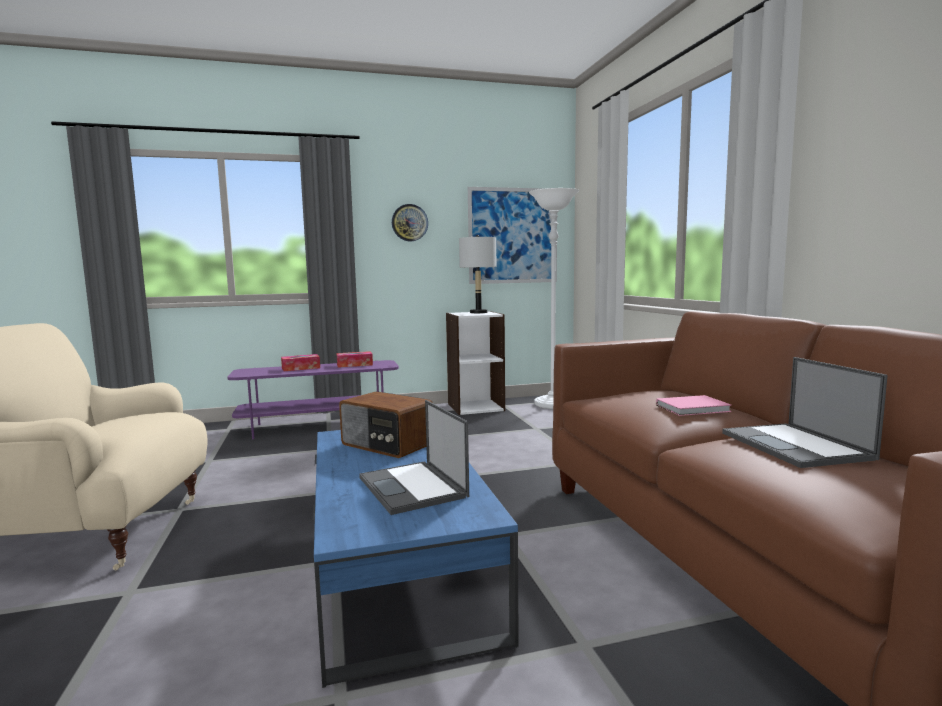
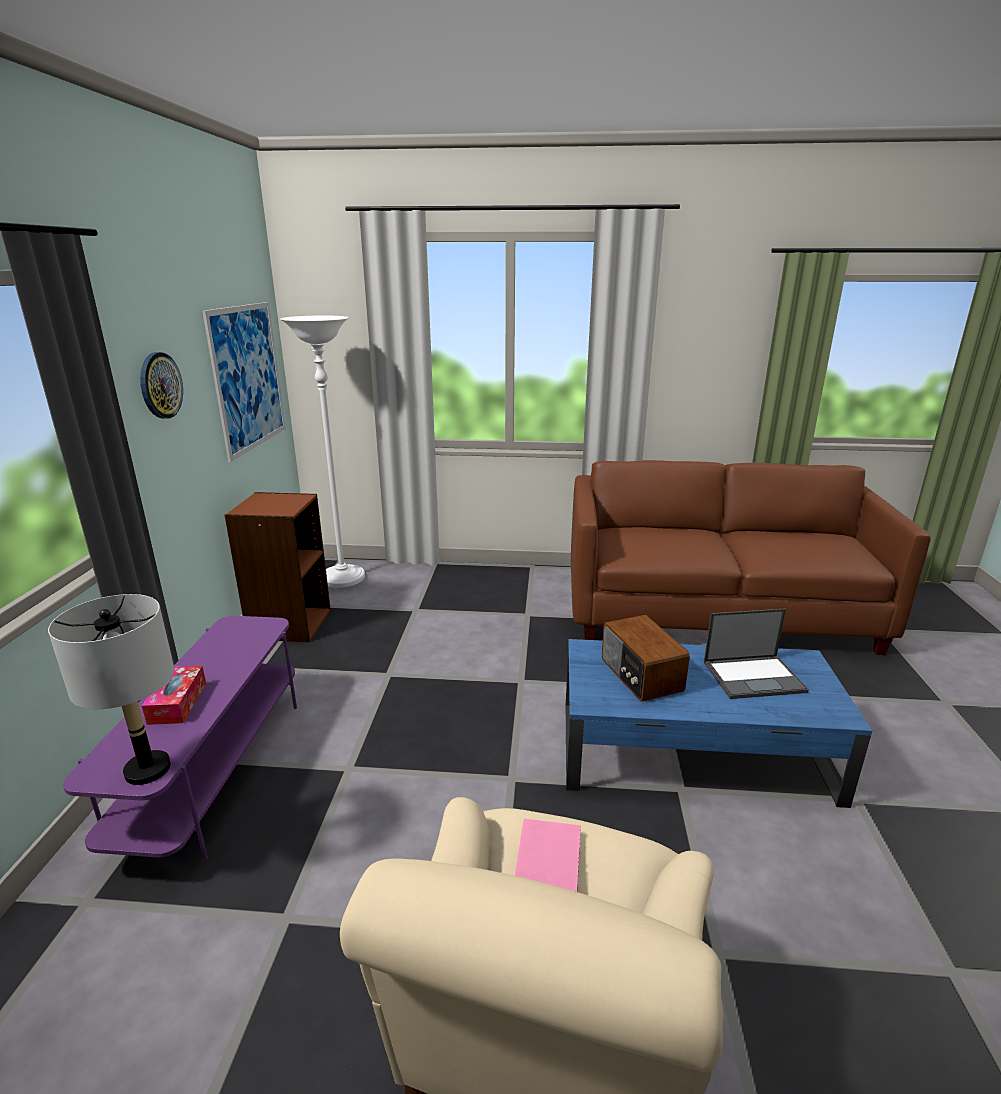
camera: 70 degrees left, 15 degrees up
(354, 365) = (221, 650): tissue box -> none
(386, 445) = (640, 675): radio -> radio turned 105 degrees clockwise
(475, 407) = (289, 624): white bookcase -> brown bookcase
(478, 312) = (270, 500): grey table lamp -> grey table lamp (148, 770)
(694, 408) = (698, 538): pink book -> pink book (549, 858)
(796, 446) = (779, 541): laptop -> none

